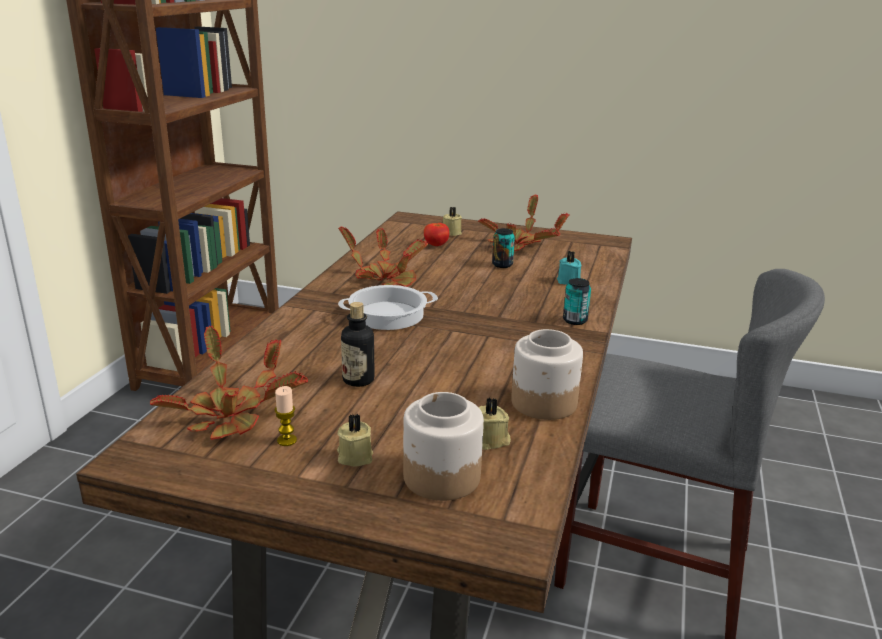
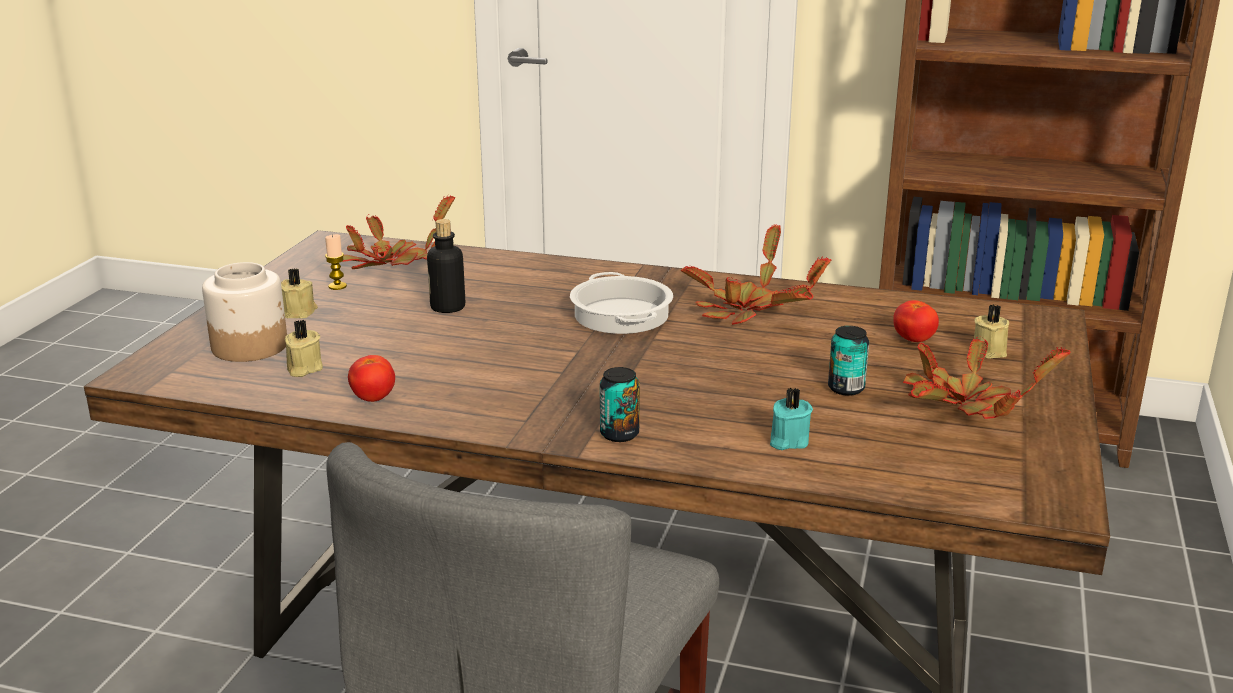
camera: 90 degrees right, 0 degrees up
(543, 403) = (373, 398): jar -> tomato

